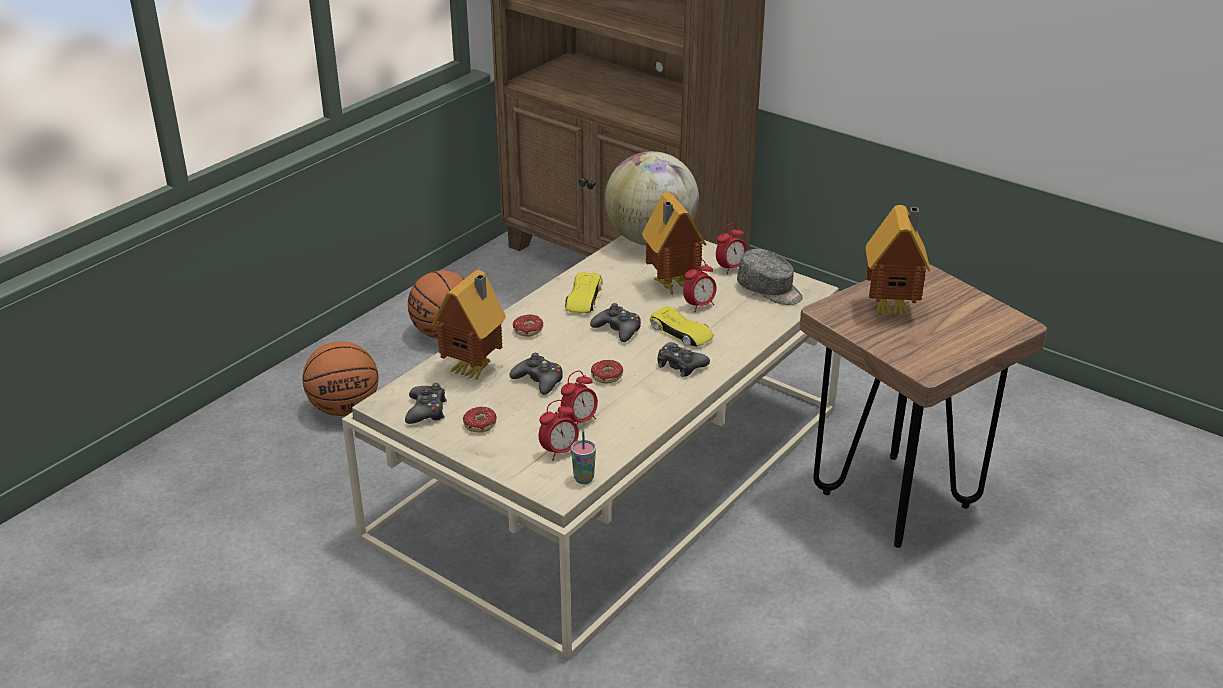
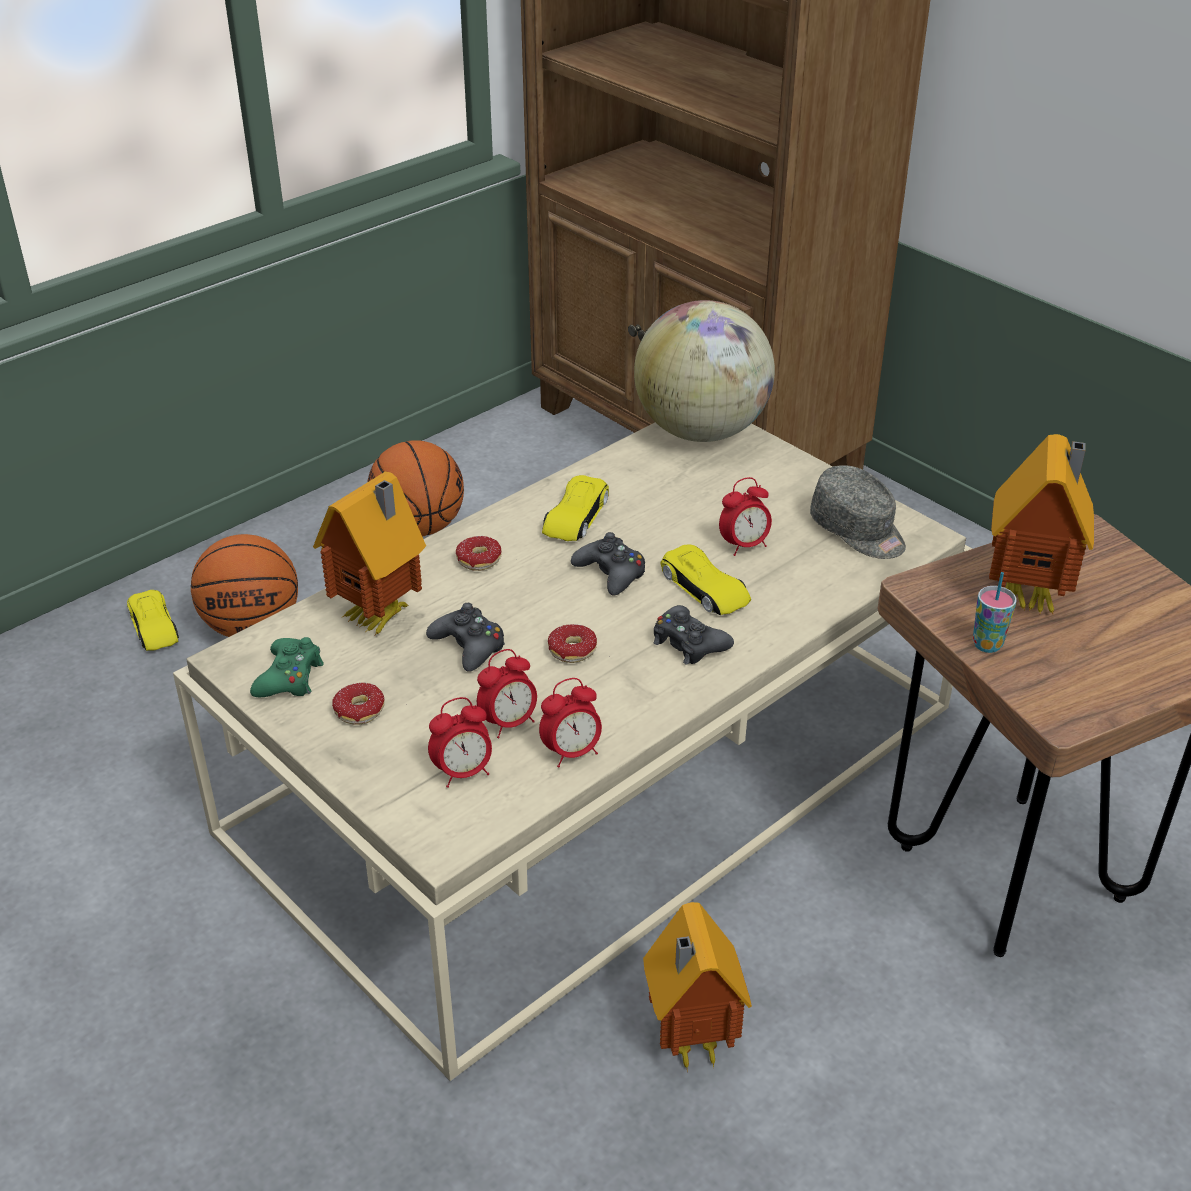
camera: 10 degrees right, 5 degrees up
(273, 416) = (154, 627): none -> yellow toy car
(426, 411) = (289, 677): black game controller -> green game controller
(584, 479) = (485, 826): cup -> cup (987, 644)
(670, 286) = (709, 510): toy house -> toy house (688, 1042)
(730, 268) = (807, 489): alarm clock -> alarm clock (572, 752)

